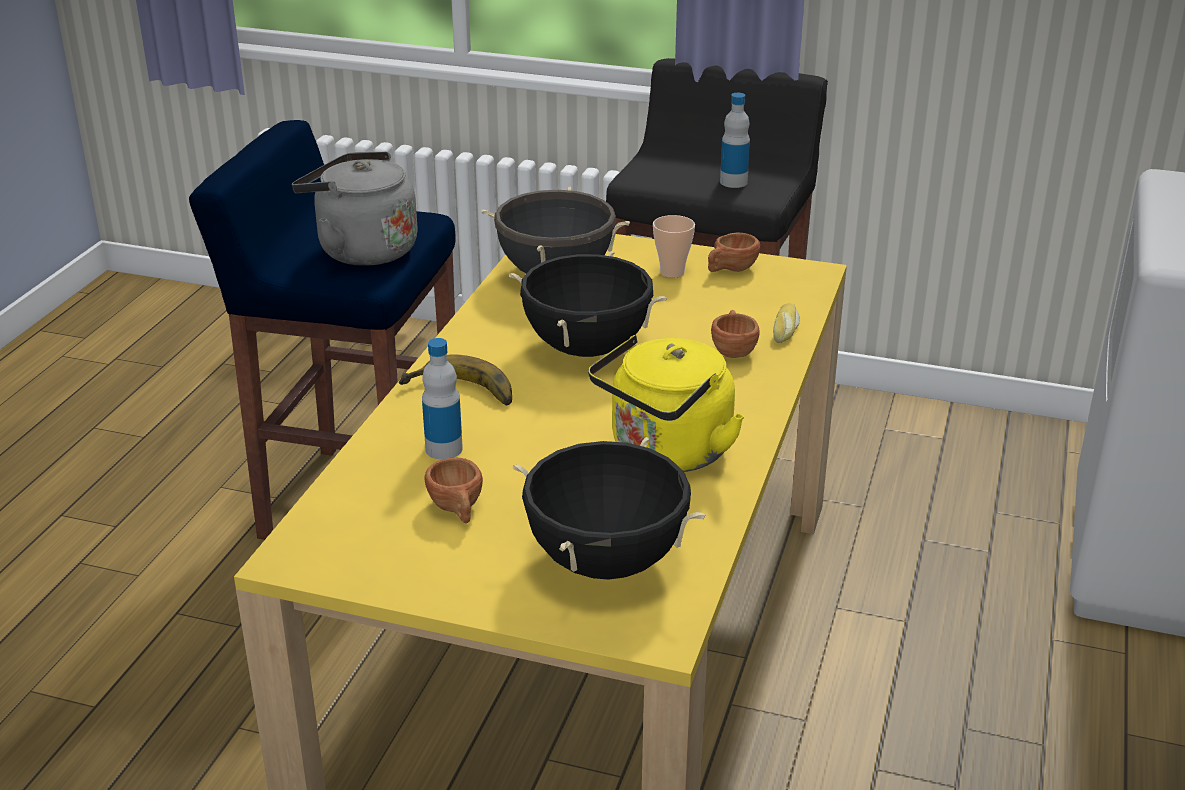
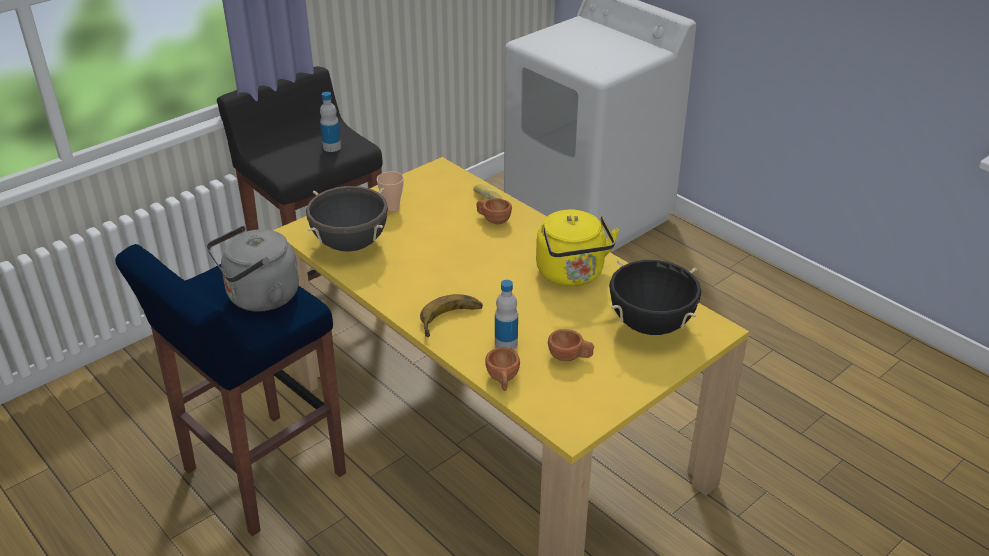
camera: 60 degrees left, 5 degrees up
(587, 348) = (445, 262): black cooking pot -> none
(730, 270) = (409, 189): brown cup -> brown cup (503, 380)

